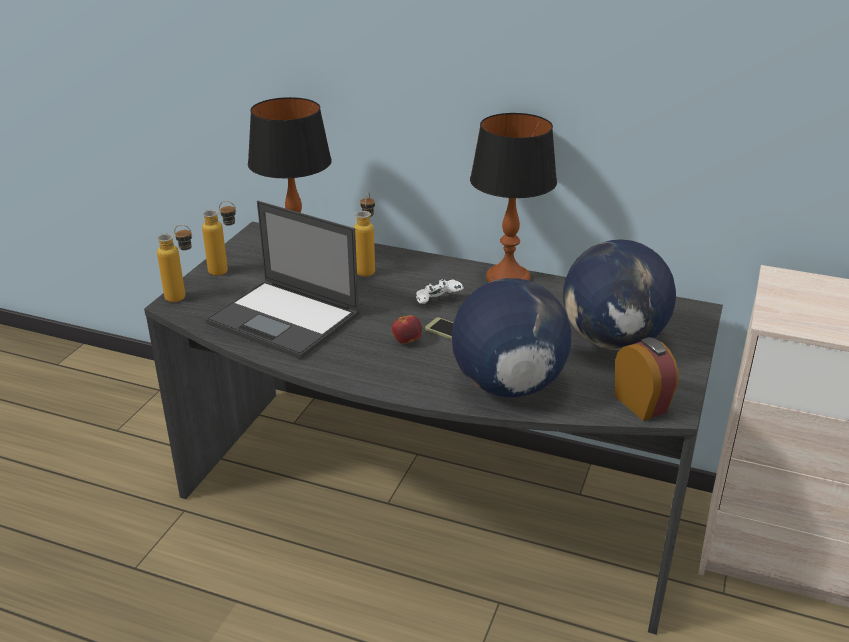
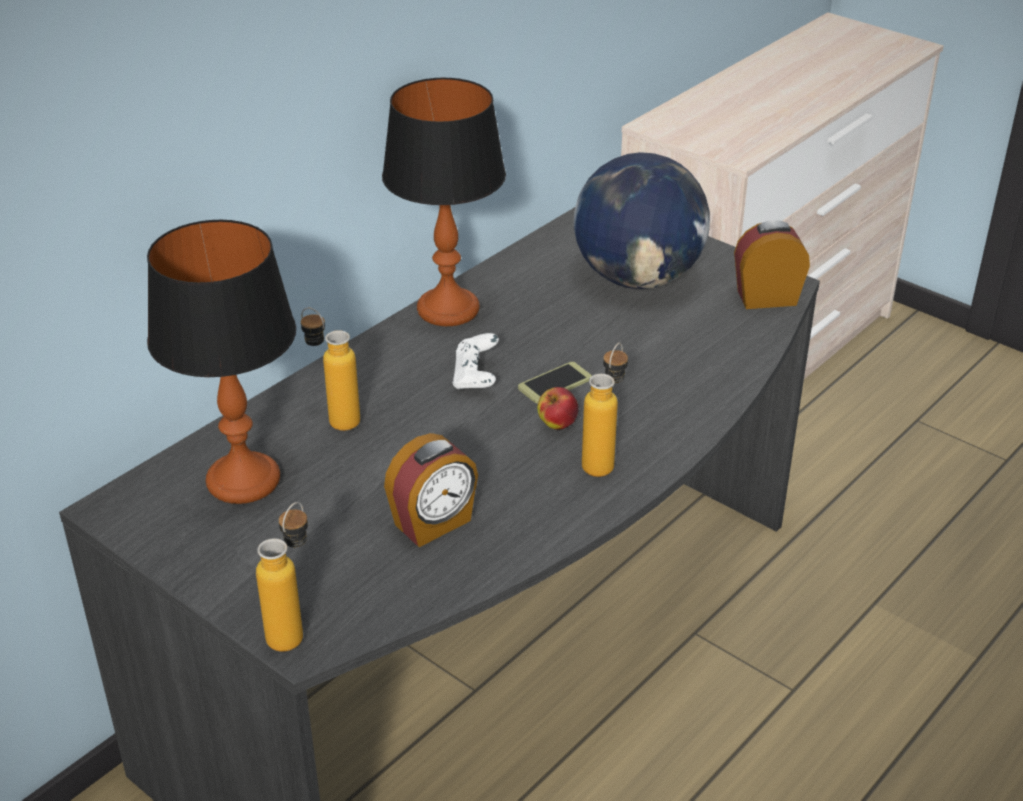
camera: 70 degrees left, 5 degrees up
(226, 272) = (235, 567): bottle -> bottle (603, 460)
(285, 319) = (434, 524): laptop -> alarm clock
(507, 385) = (695, 372): globe -> none

